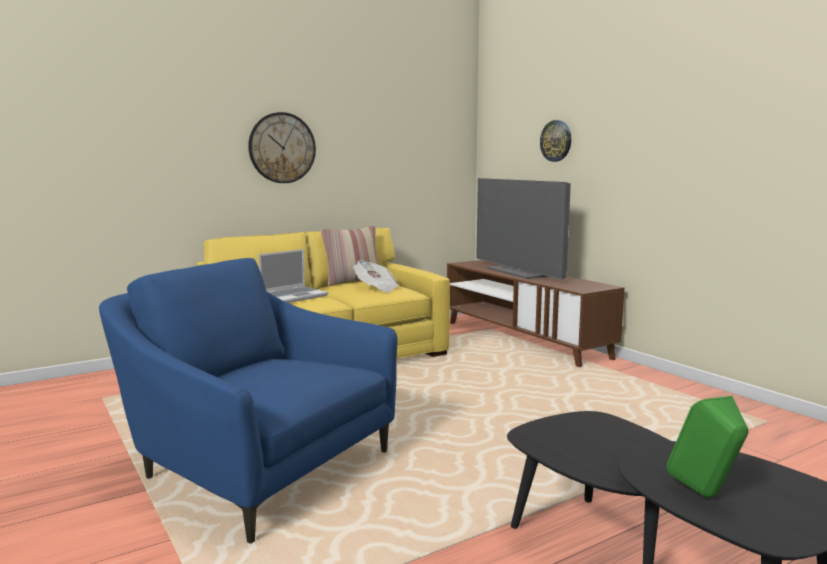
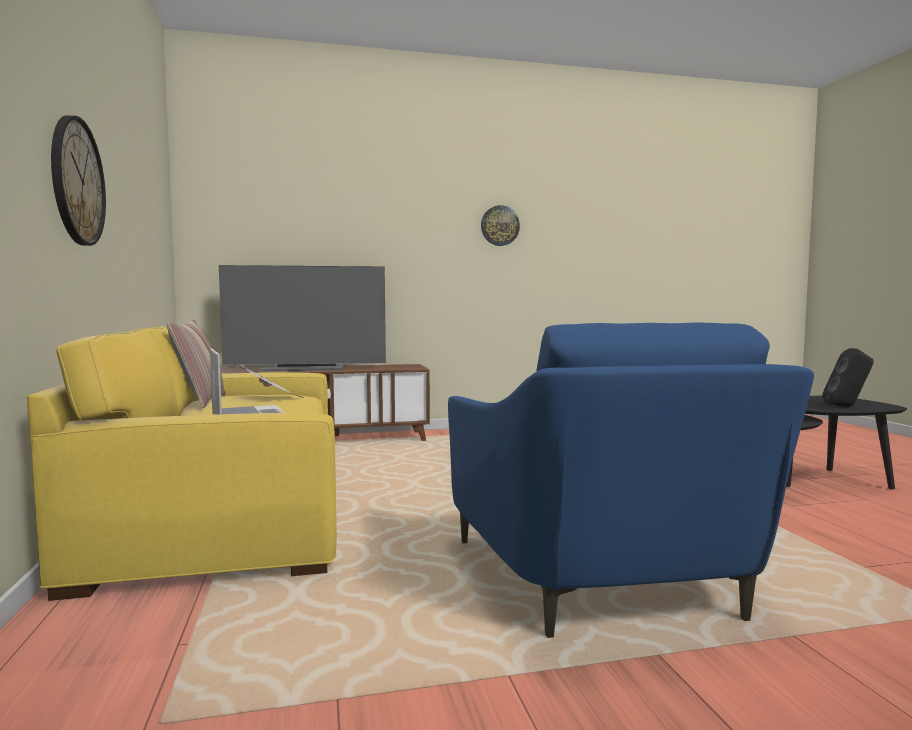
camera: 70 degrees left, 5 degrees down
(255, 468) = (606, 581): blue armchair -> blue armchair turned 60 degrees counterclockwise
(556, 141) = (318, 228): wall clock -> wall clock (500, 225)
(706, 496) = (847, 406): green speaker -> black speaker

